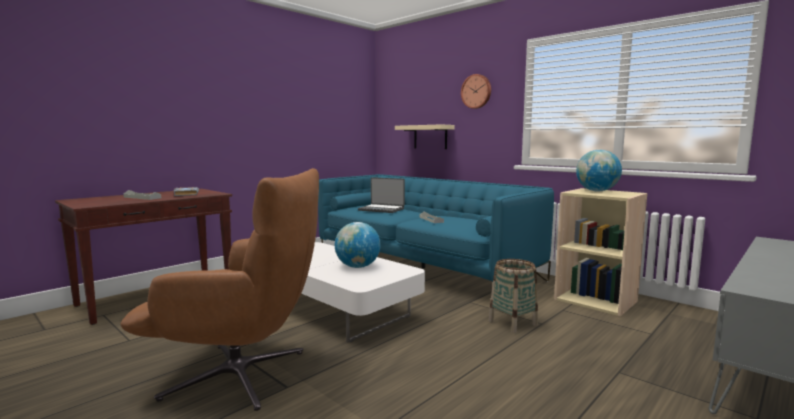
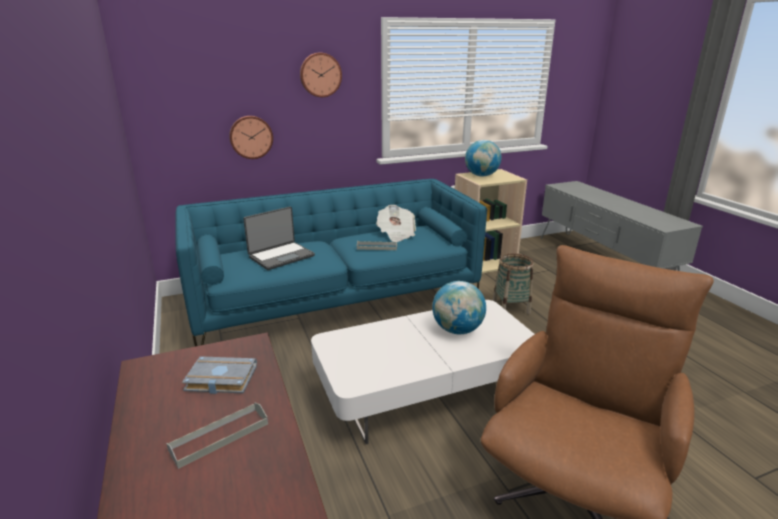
camera: 65 degrees left, 15 degrees up
(430, 137) = (251, 137): beige shelf -> wall clock
(466, 220) = (396, 234): none -> newspaper

